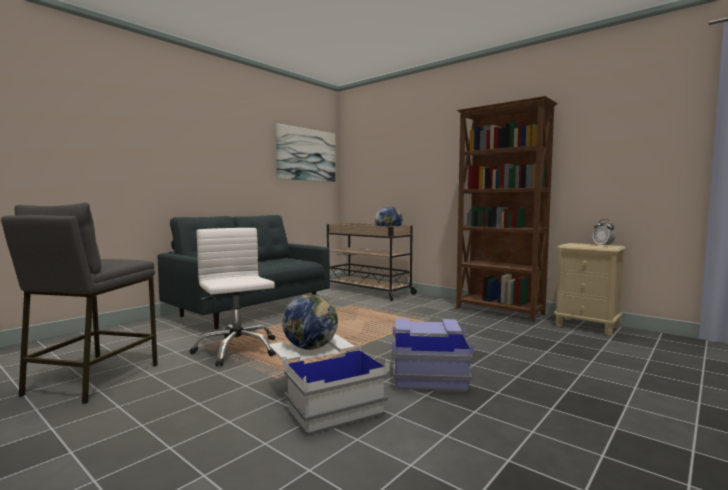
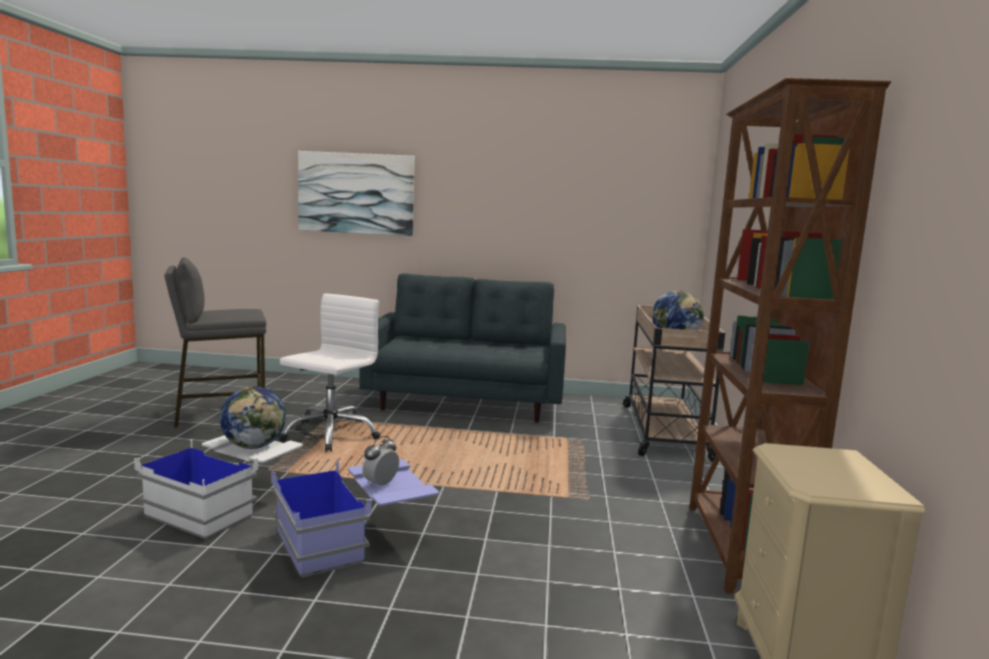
camera: 55 degrees right, 5 degrees up
(306, 155) = (634, 190): picture -> picture (356, 193)
(603, 246) = (850, 481): alarm clock -> alarm clock (380, 484)

